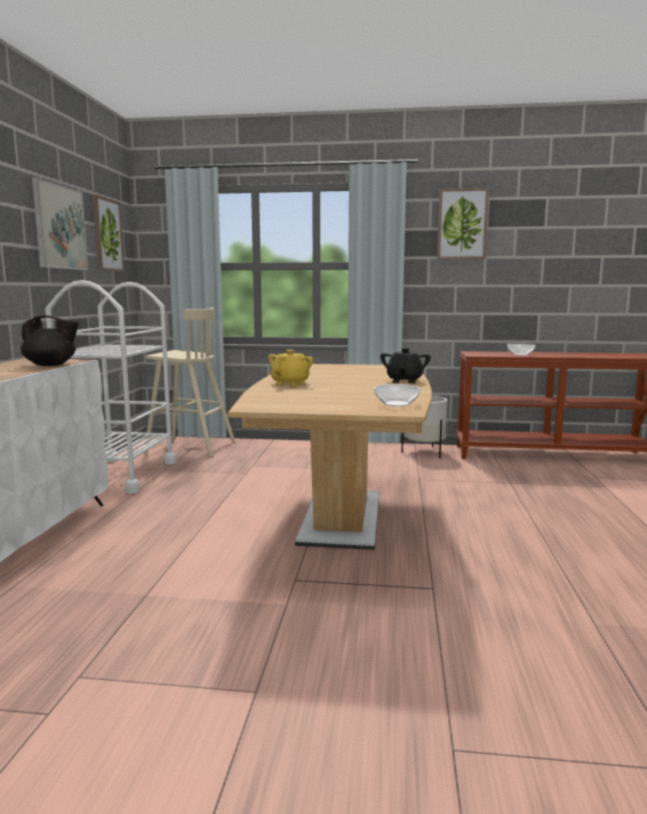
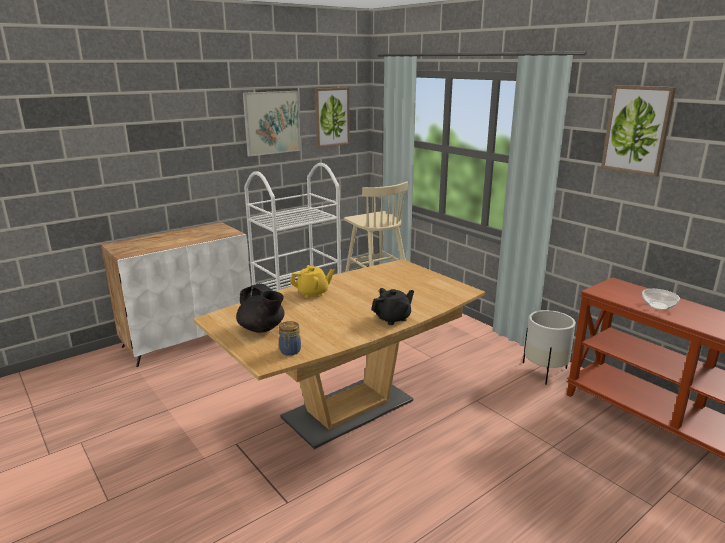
camera: 45 degrees right, 10 degrees up
(51, 365) = (205, 238): black teapot -> black teapot (262, 329)
(397, 404) = (290, 351): bowl -> jar

